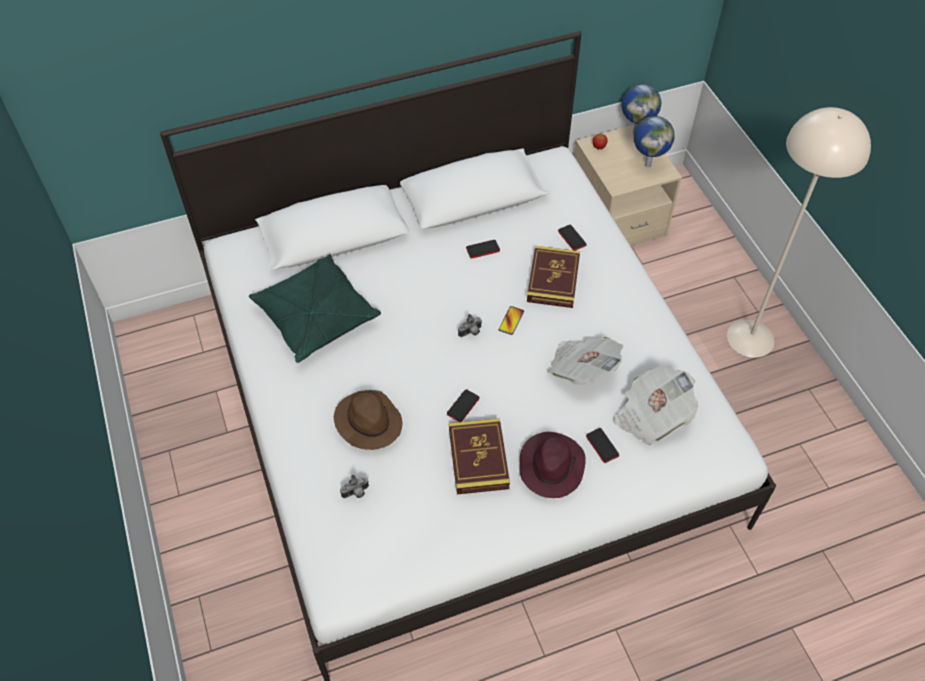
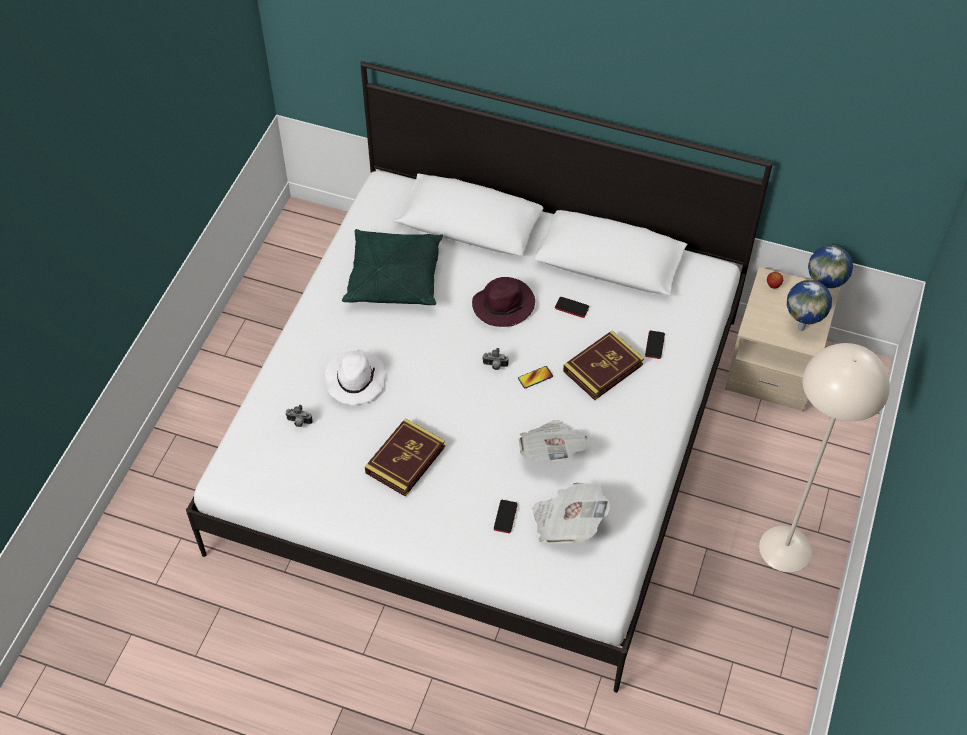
camera: 40 degrees right, 0 degrees up
(368, 422) = (355, 379): brown hat -> white hat
(463, 406) = (433, 415): phone -> none
(551, 466) = (452, 503): purple hat -> purple hat (504, 304)

